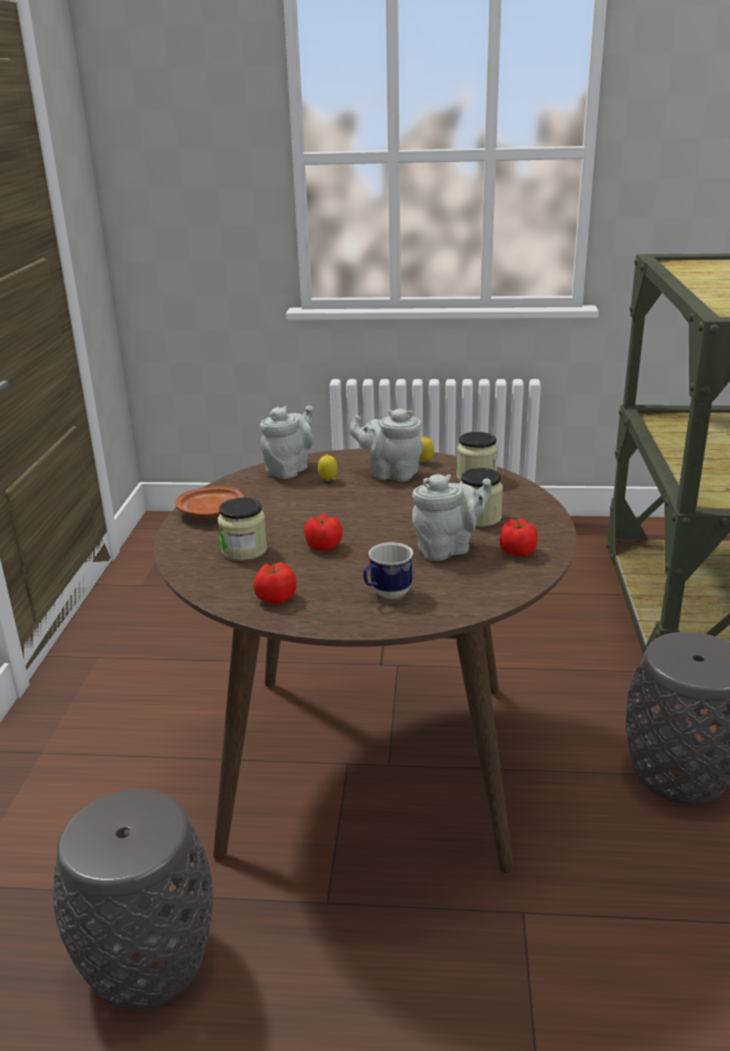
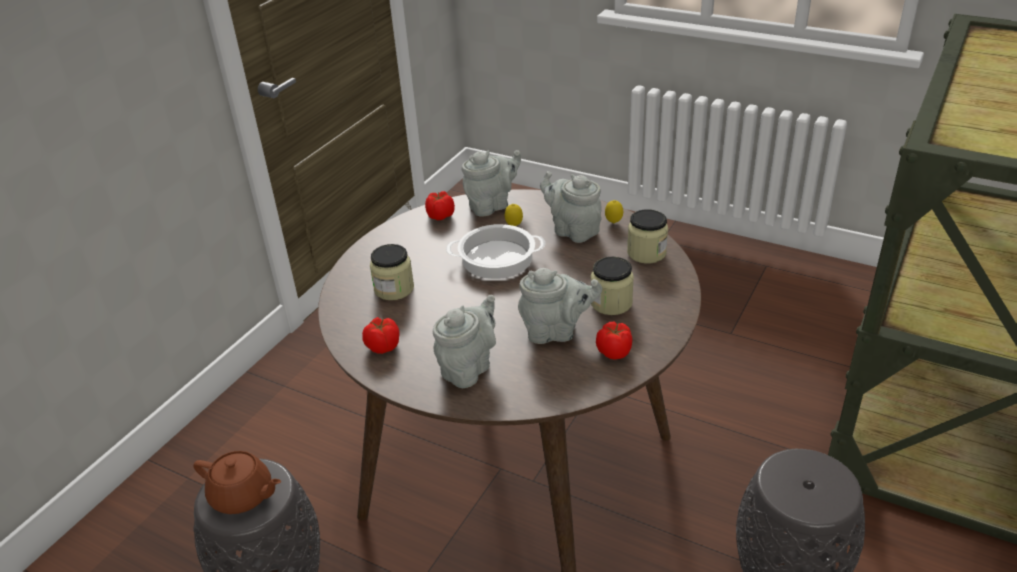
camera: 25 degrees right, 10 degrees up
(123, 834) = (243, 496): none -> brown teapot
(212, 512) = (398, 240): brown plate -> none
(323, 546) = (457, 301): tomato -> tomato (440, 215)
(334, 506) = (497, 258): none -> cooking pot
(386, 594) = (468, 368): mug -> grey teapot

